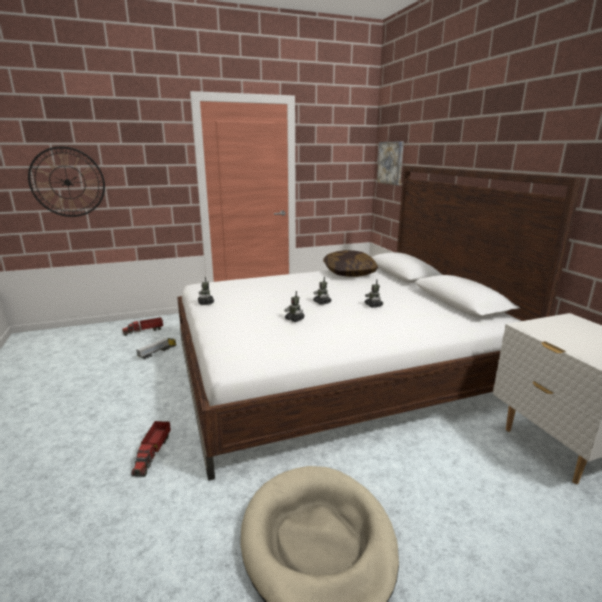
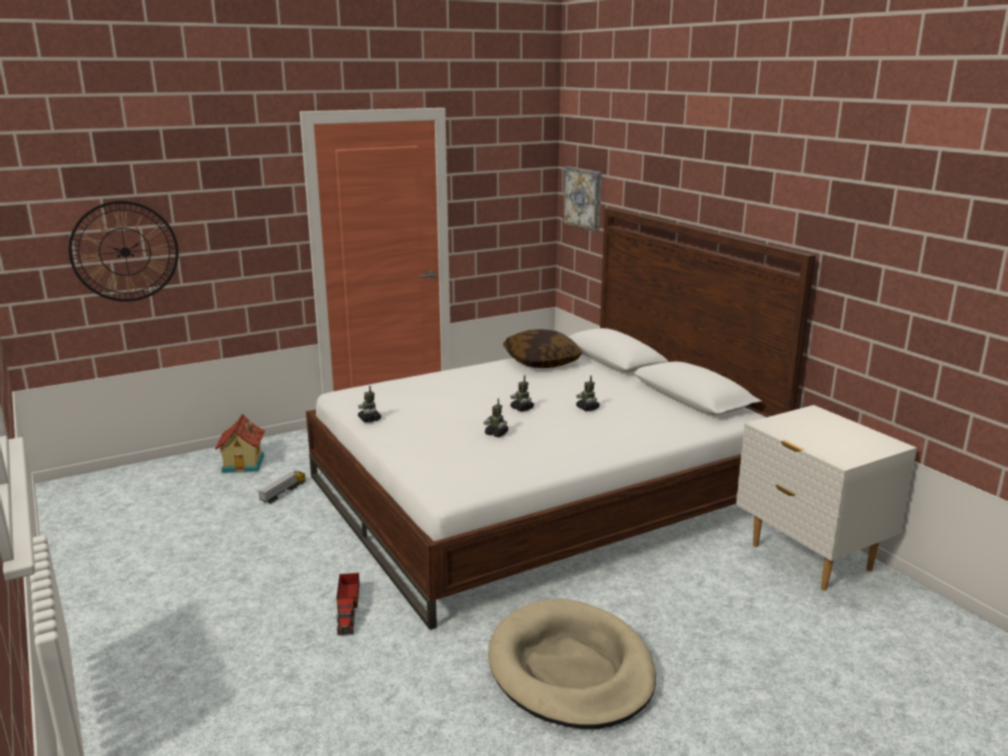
camera: 10 degrees left, 0 degrees up
(144, 331) = (244, 464): toy truck -> toy house

